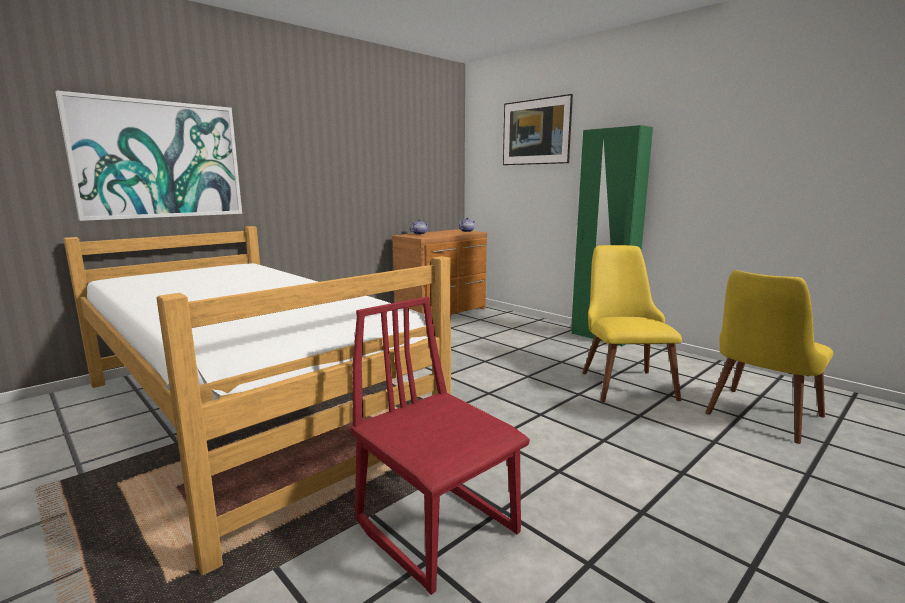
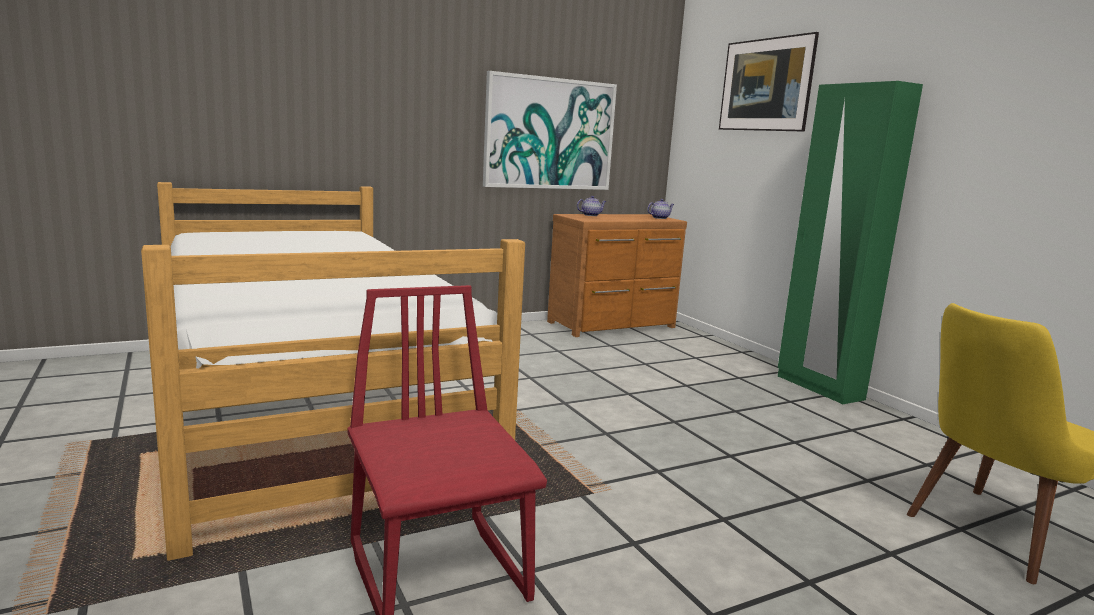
camera: 15 degrees right, 0 degrees up
(159, 160) = (268, 100): picture -> picture (549, 134)
(622, 380) = (808, 449): yellow chair -> none

